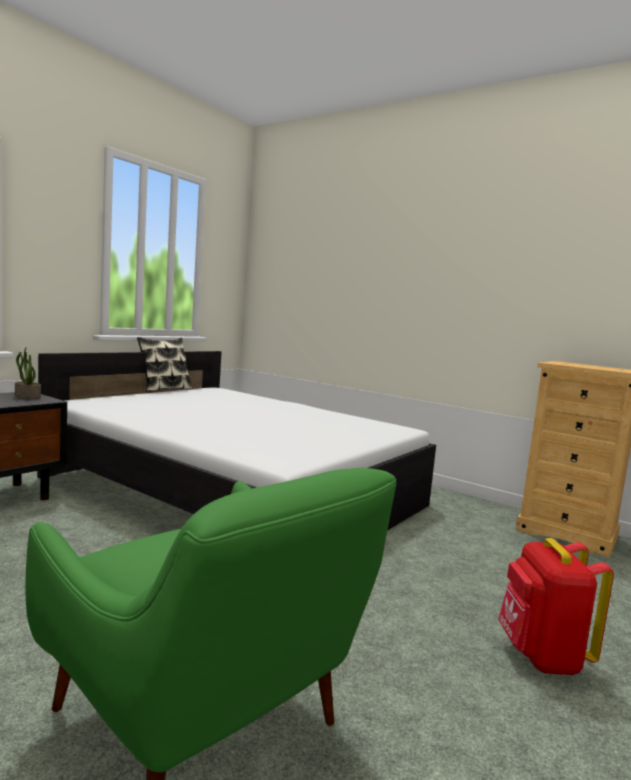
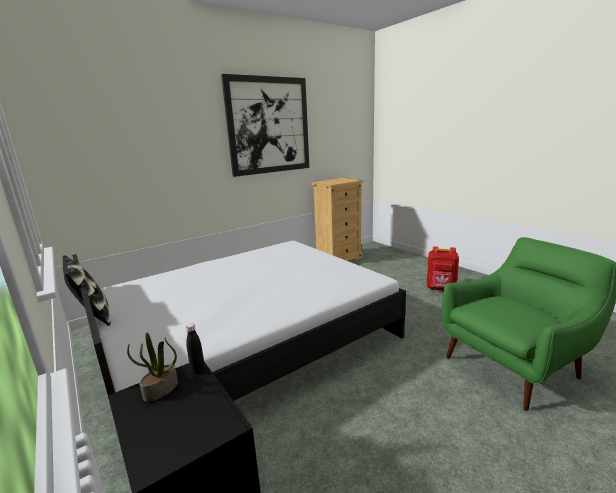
camera: 70 degrees left, 10 degrees up
(47, 401) = (198, 370): none -> black bottle
(488, 252) = (269, 126): none -> picture

